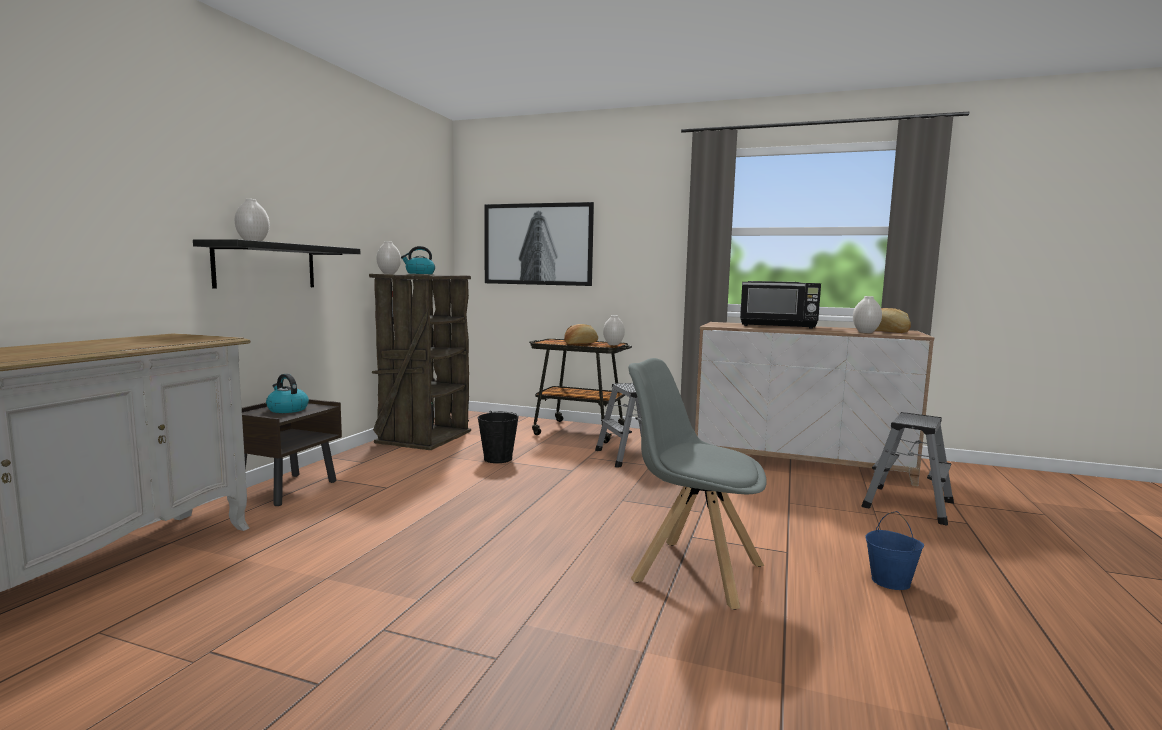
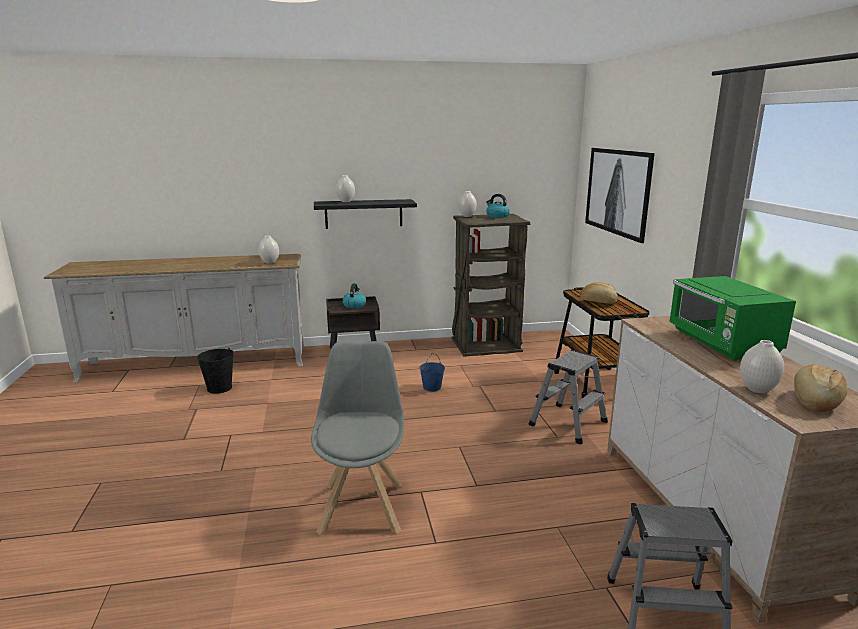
camera: 60 degrees right, 10 degrees up
(498, 459) = (479, 380): black bucket -> black bucket (219, 388)
(613, 344) = (620, 311): white vase -> white vase (270, 262)
(778, 326) = (722, 344): black microwave -> green microwave
(890, 581) = (425, 609): blue bucket -> blue bucket (432, 388)

